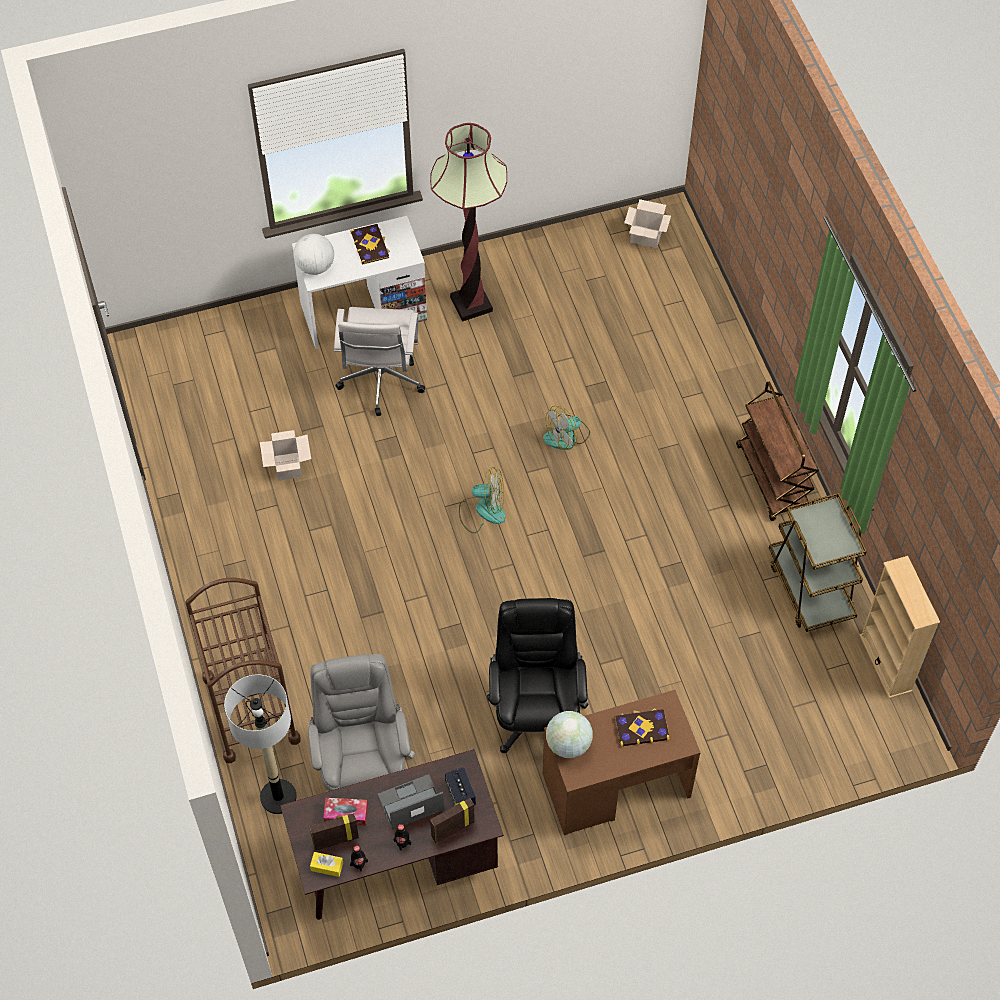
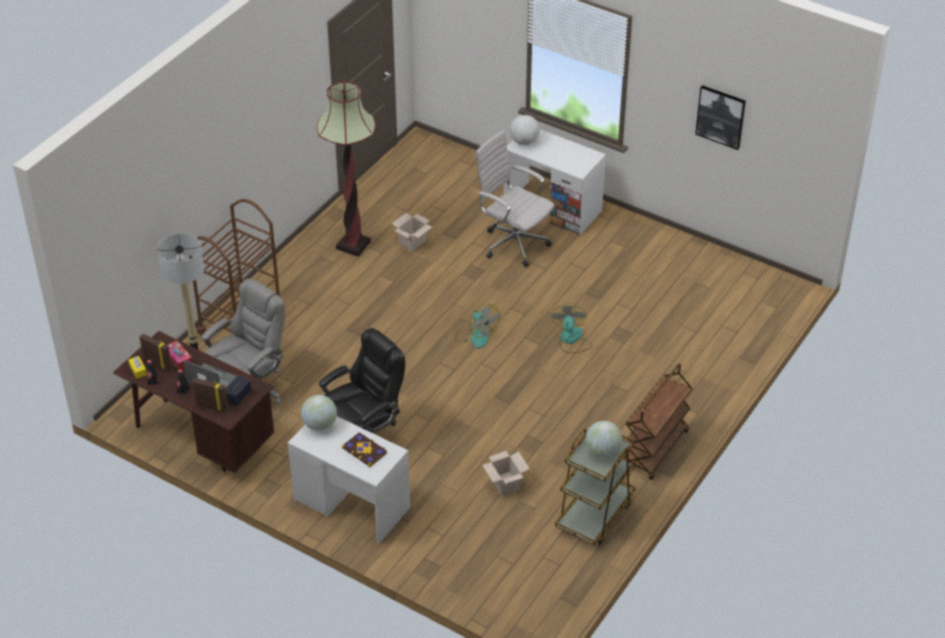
camera: 50 degrees right, 15 degrees down
(370, 245) = (566, 152): book -> none
(381, 383) = (512, 243): white office chair -> white office chair turned 75 degrees clockwise
(471, 304) = (614, 246): floor lamp -> floor lamp (353, 245)
(541, 93) = (721, 116): none -> picture
(567, 436) = (571, 340): fan -> fan turned 75 degrees clockwise
(616, 786) = (351, 504): brown desk -> white desk
(645, 237) = (762, 288): cardboard box -> cardboard box (504, 483)
(826, 527) = (602, 451): none -> globe
(885, 663) = (580, 584): beige bookcase -> none

